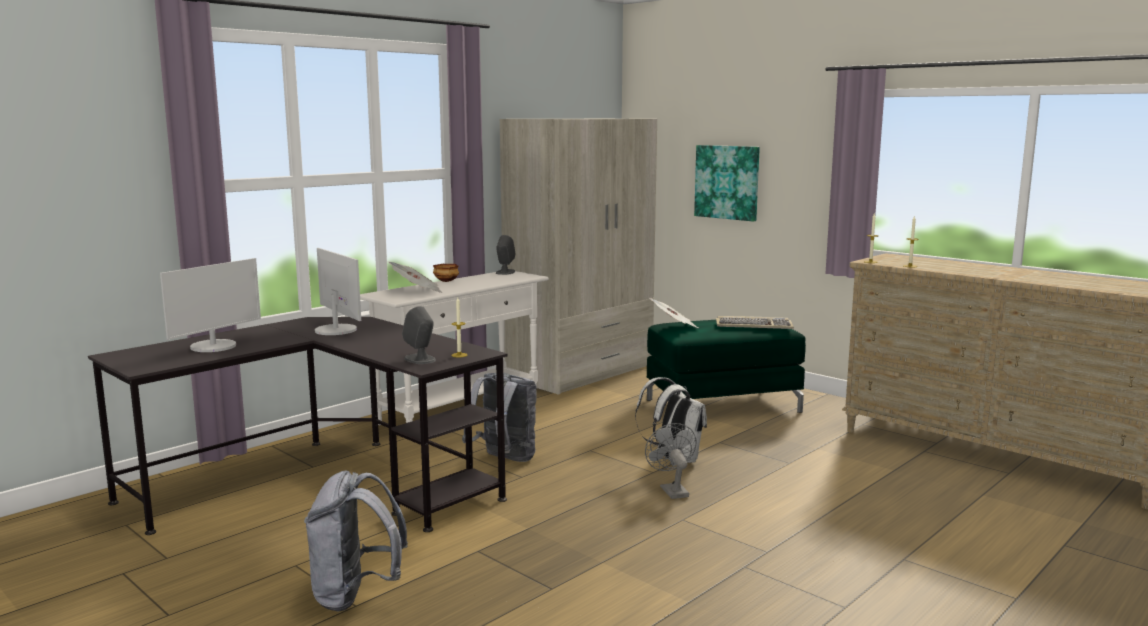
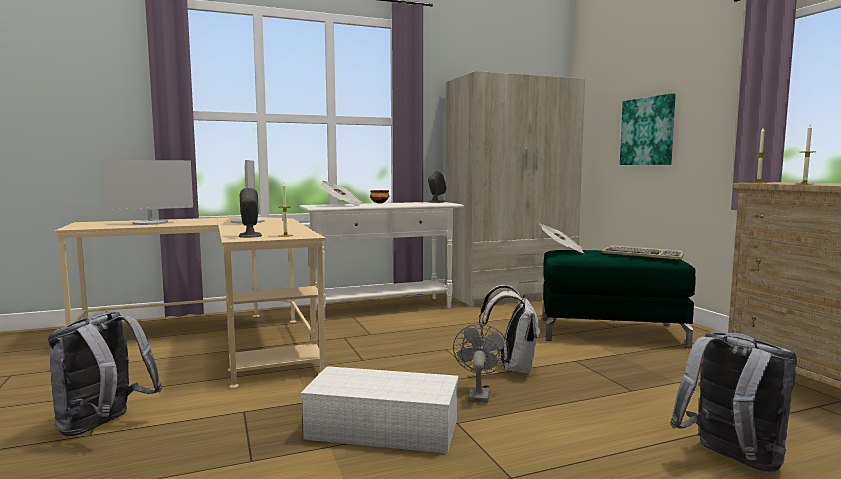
camera: 25 degrees right, 5 degrees down
(320, 483) = (218, 340): black desk -> beige desk
(504, 460) = (366, 345): grey backpack -> grey backpack (731, 461)
(629, 537) = (385, 428): none -> white storage box

